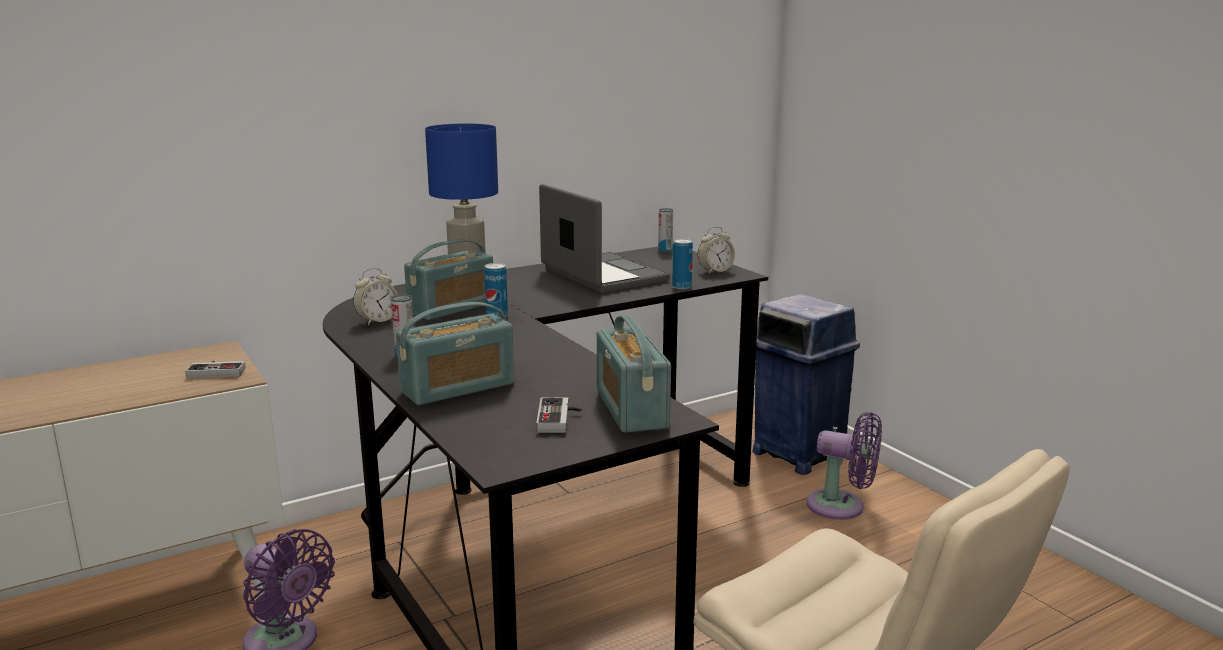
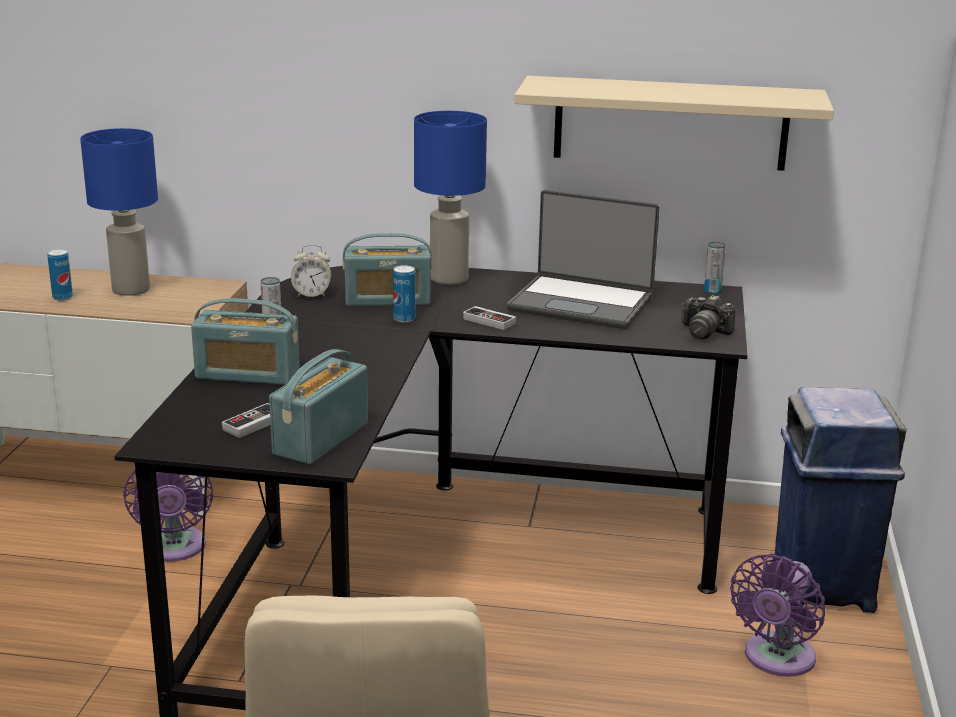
camera: 40 degrees right, 5 degrees up
(119, 378) = (130, 290): none -> blue table lamp
(218, 371) = (191, 304): game controller -> game controller (492, 320)
(601, 275) = (582, 304): laptop -> laptop turned 105 degrees clockwise
(612, 116) = (670, 123): none -> beige shelf
(681, 287) = (627, 339): can -> can (62, 297)
(715, 271) = (704, 332): alarm clock -> camera
(841, 507) = (776, 659): purple fan -> purple fan turned 60 degrees clockwise

